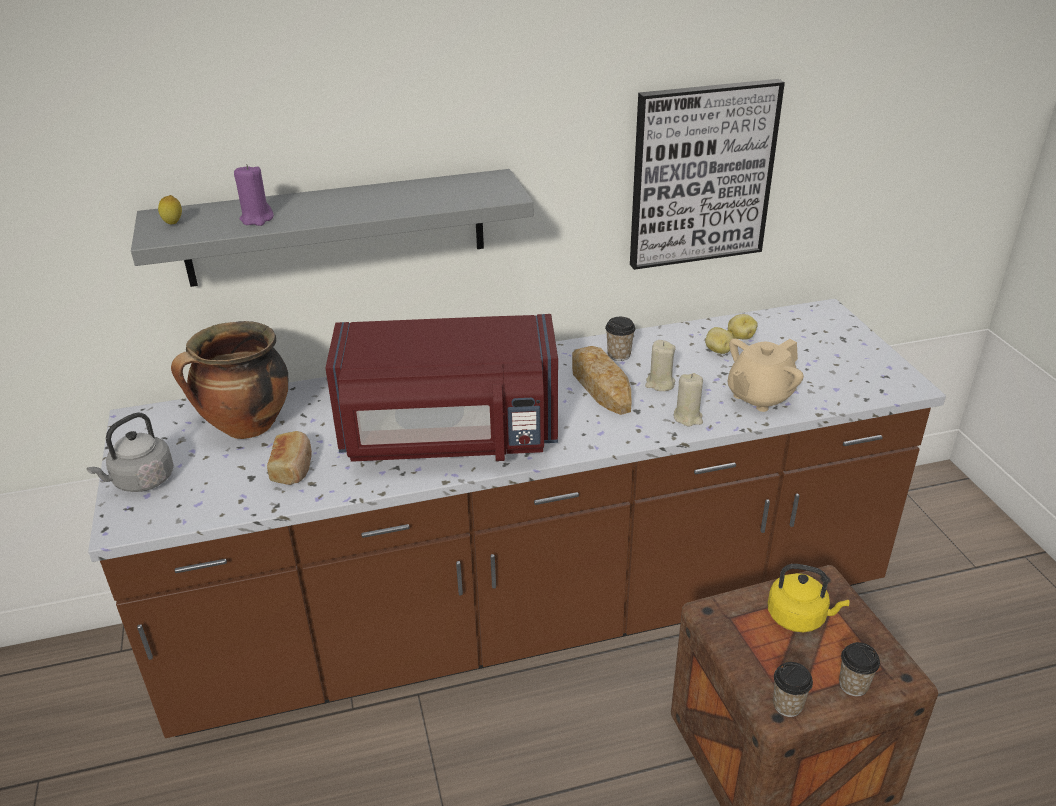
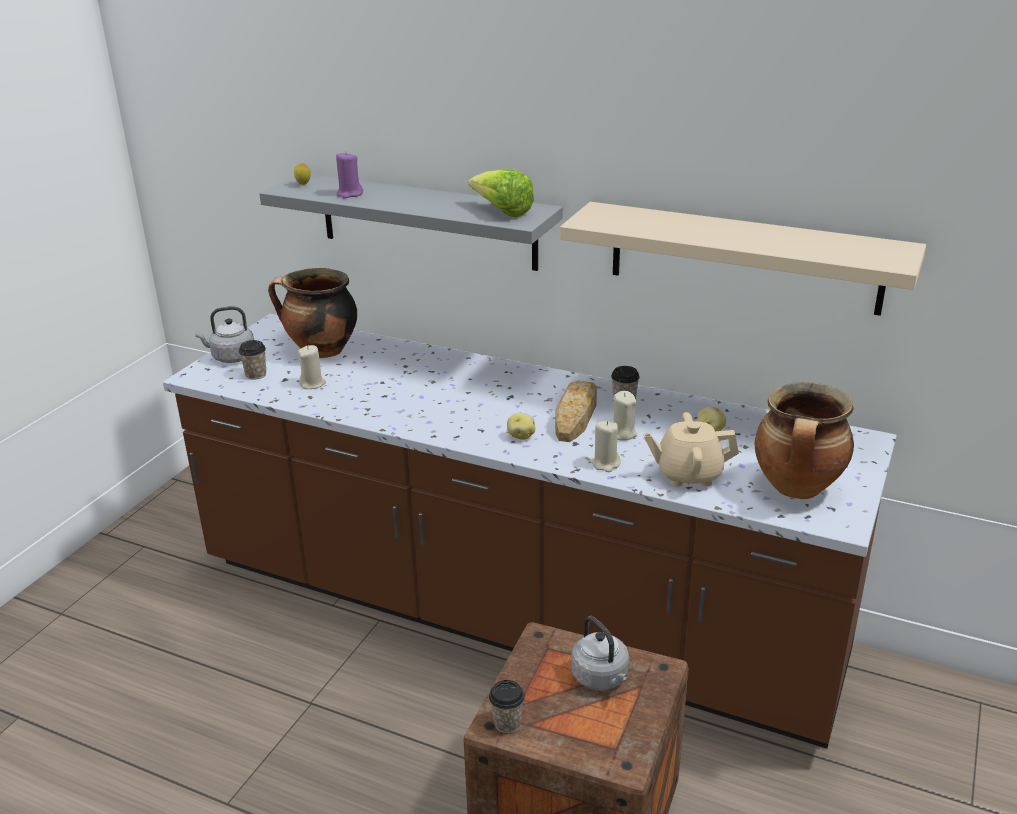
camera: 40 degrees right, 5 degrees down
(293, 468) = (312, 384): bread -> beige candle
(449, 439) = (423, 406): red microwave -> none
(467, 190) = (503, 212): none -> lettuce
(701, 175) = (744, 257): picture -> beige shelf
(740, 337) = (747, 428): potato -> potato (521, 436)
(799, 617) = (601, 678): yellow kettle -> grey kettle
(844, 371) = (798, 489): none -> cooking pot
(853, 685) = (575, 743): cup -> cup (256, 375)

